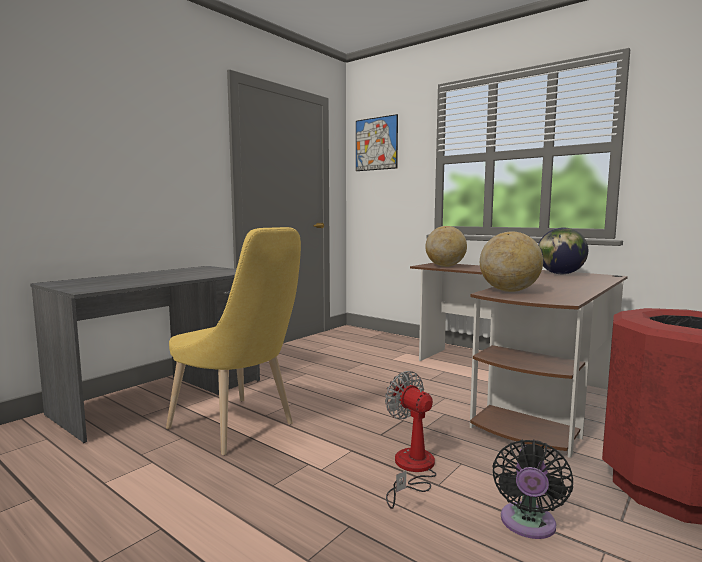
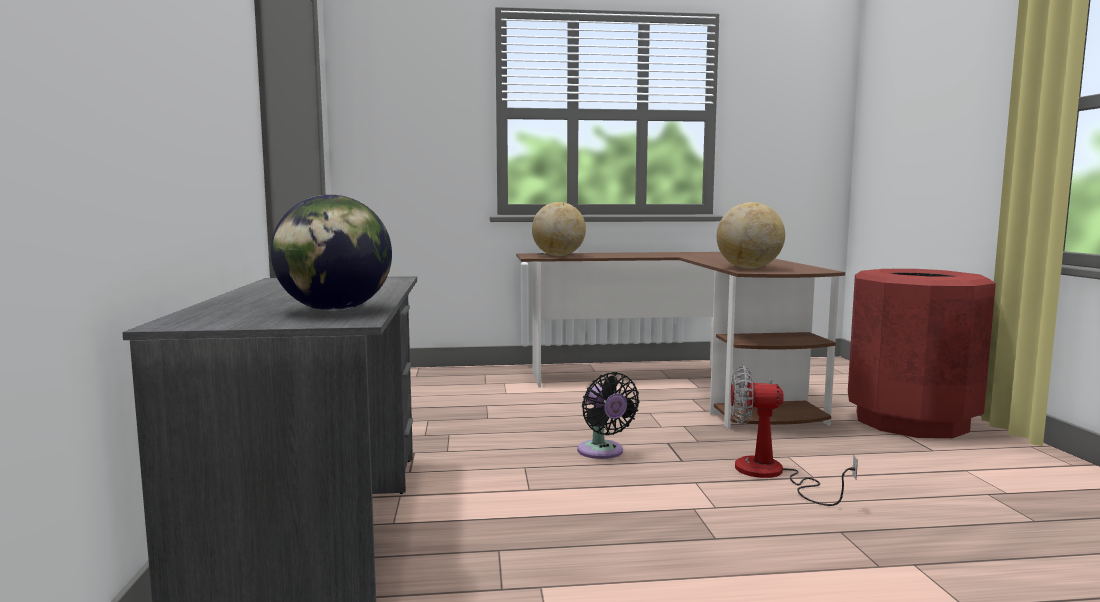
camera: 45 degrees left, 0 degrees up
(237, 428) = (536, 513): yellow chair -> none
(376, 144) = (390, 78): picture -> none
(527, 525) = (910, 475): black fan -> black fan (602, 452)
(560, 274) = (692, 254): globe -> globe (334, 310)

